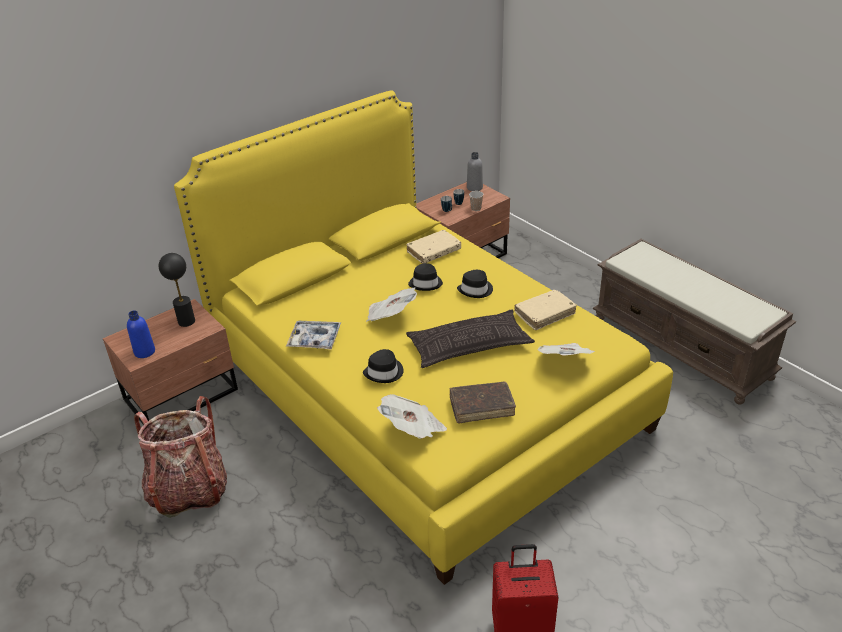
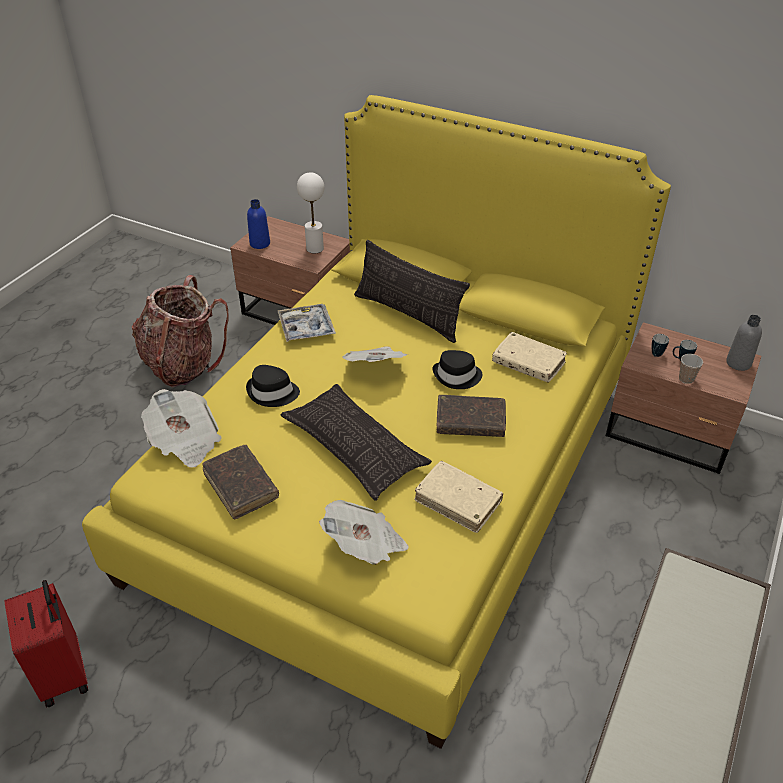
camera: 65 degrees right, 5 degrees up
(187, 321) = (315, 249): black table lamp -> white table lamp
(339, 286) = (408, 314): none -> pillow
(476, 290) = (470, 422): black hat -> brown book

